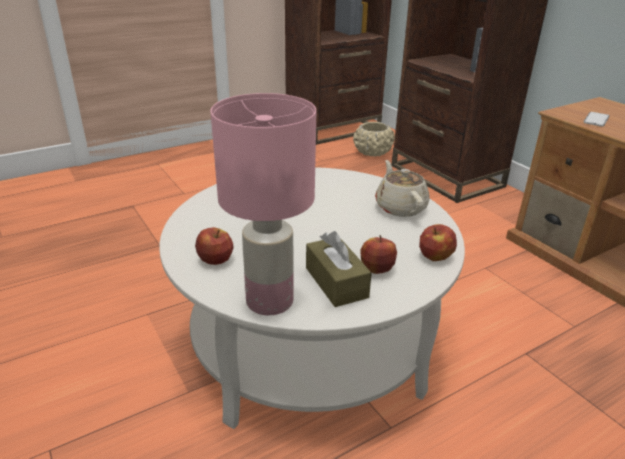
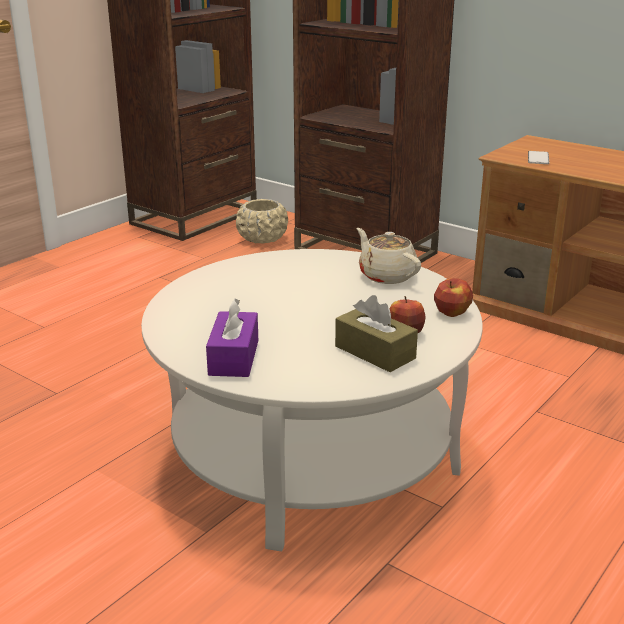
camera: 20 degrees left, 5 degrees down
(215, 260) = (234, 357): apple -> purple tissue box
(270, 300) = (322, 380): pink table lamp -> none

